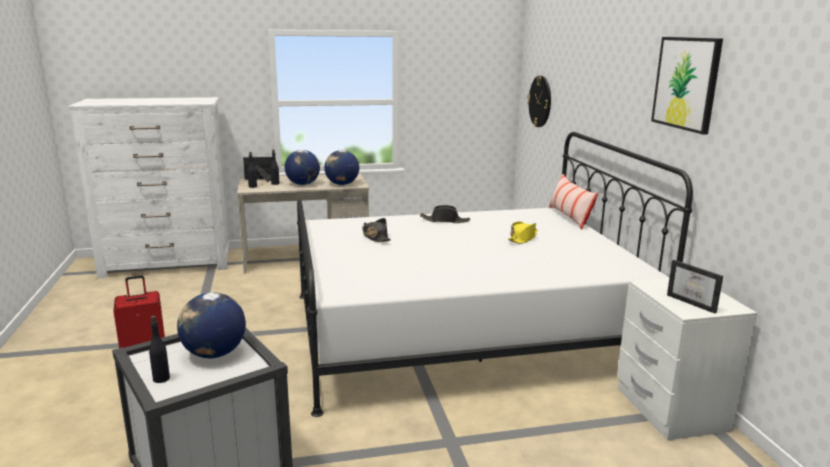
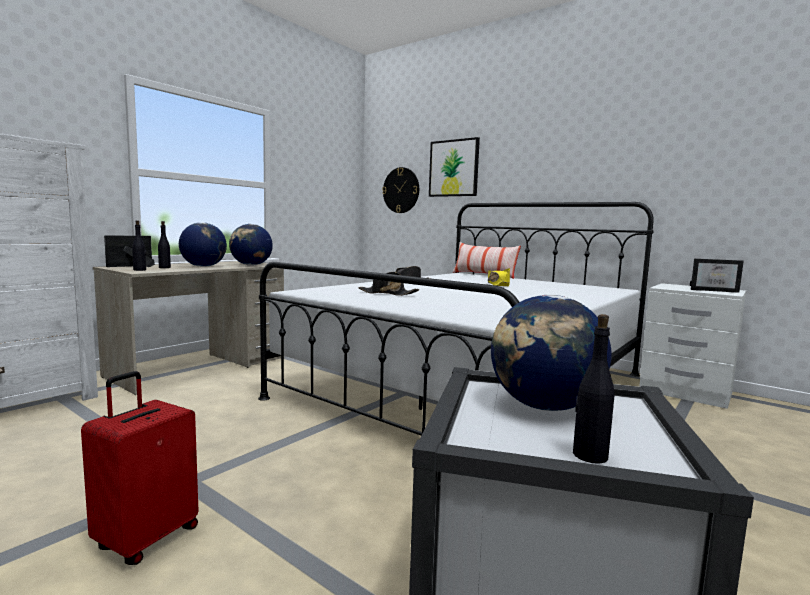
camera: 40 degrees left, 10 degrees down
(686, 83) = (620, 138): picture -> picture (454, 168)

